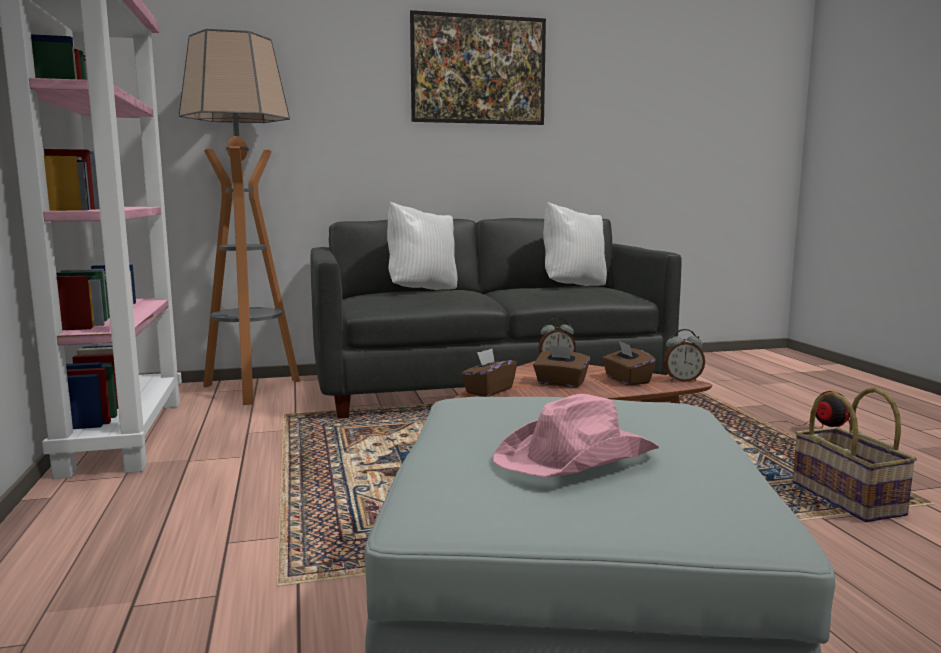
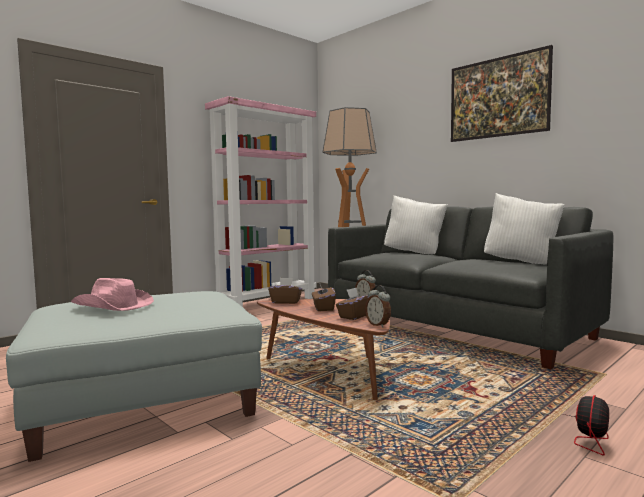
camera: 60 degrees right, 5 degrees down
(848, 499) = (409, 462): basket -> none

